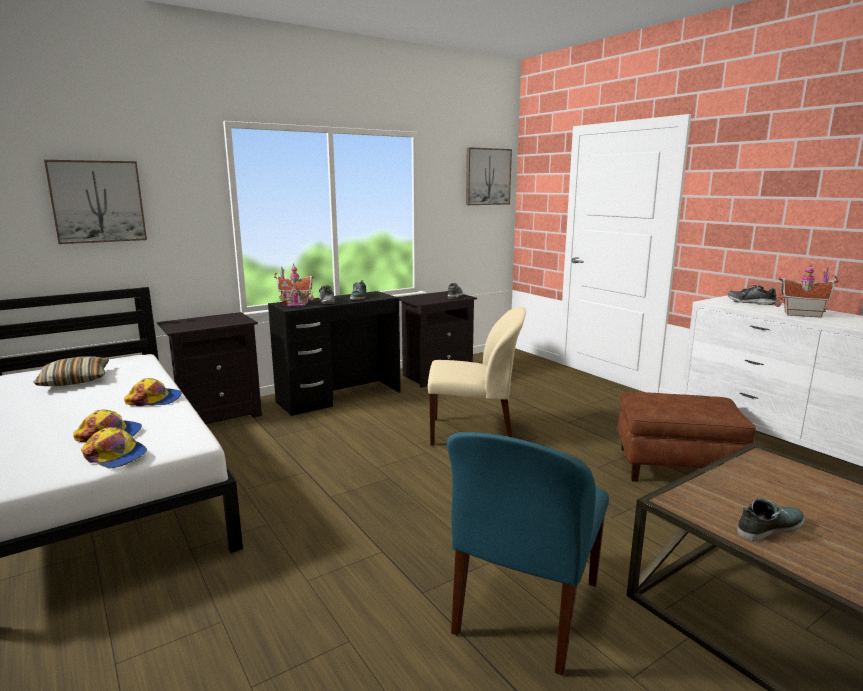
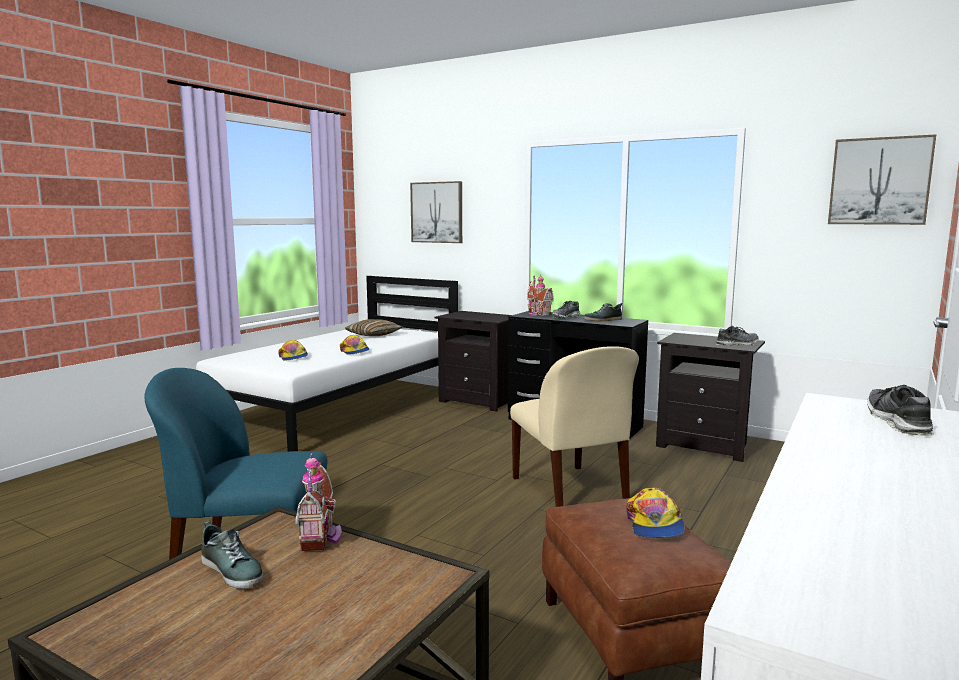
camera: 65 degrees right, 5 degrees down
(116, 456) = (262, 363): cap -> cap (654, 524)
(801, 314) = (856, 451): toy house -> toy house (321, 537)

